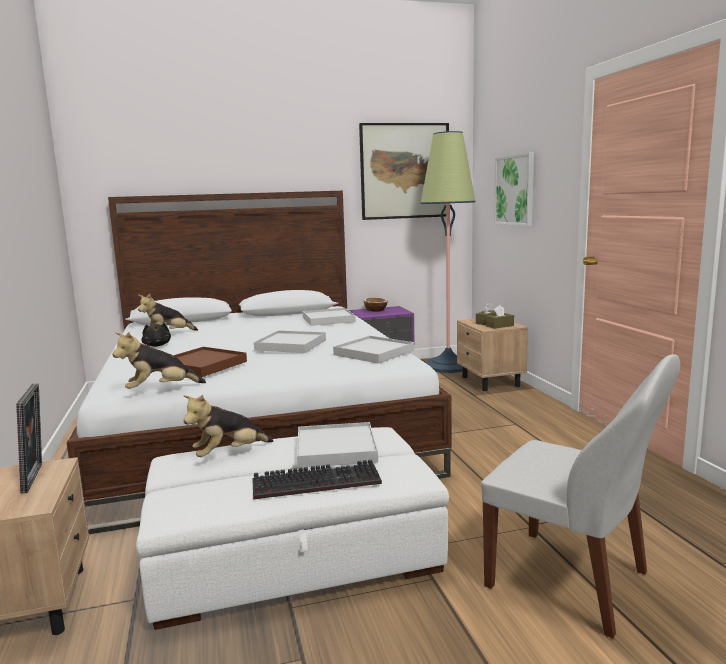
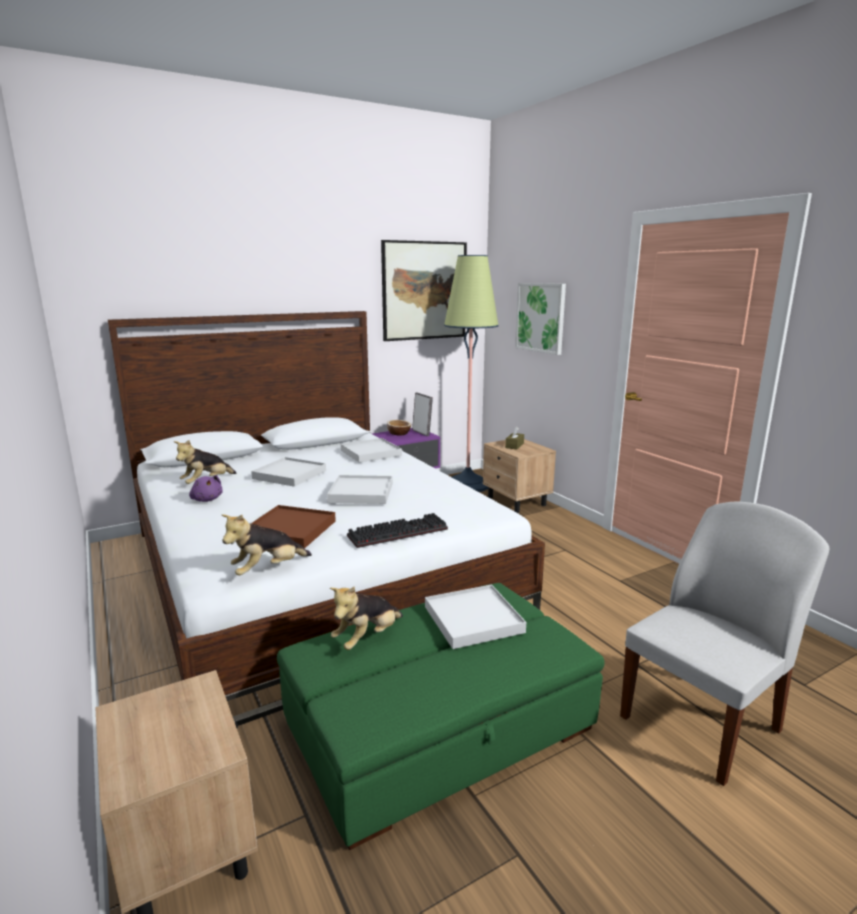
camera: 15 degrees left, 5 degrees up
(36, 478) = (189, 708): picture frame -> picture frame (422, 433)
(157, 345) = (207, 499): black plush toy -> purple plush toy
(293, 551) = (438, 726): white ottoman -> green ottoman
(318, 481) = (485, 665): keyboard -> keyboard (398, 532)
(374, 353) = (455, 499): white tray -> white tray (289, 474)
(500, 326) = (529, 450): brown tissue box -> none
(571, 581) = (702, 722): white chair -> white chair turned 60 degrees counterclockwise

